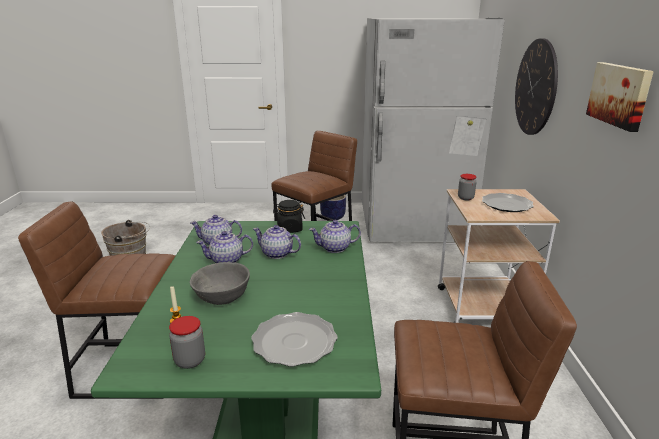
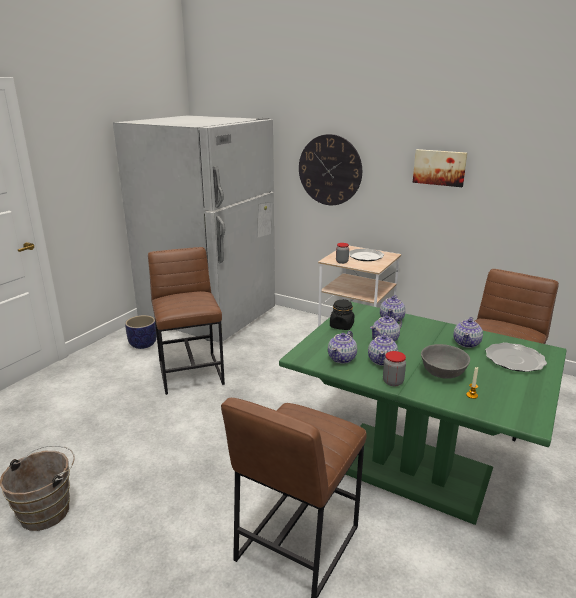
camera: 60 degrees left, 0 degrees up
(190, 360) = (526, 397): jar -> jar (393, 382)
(314, 301) = (467, 343): none -> teapot

